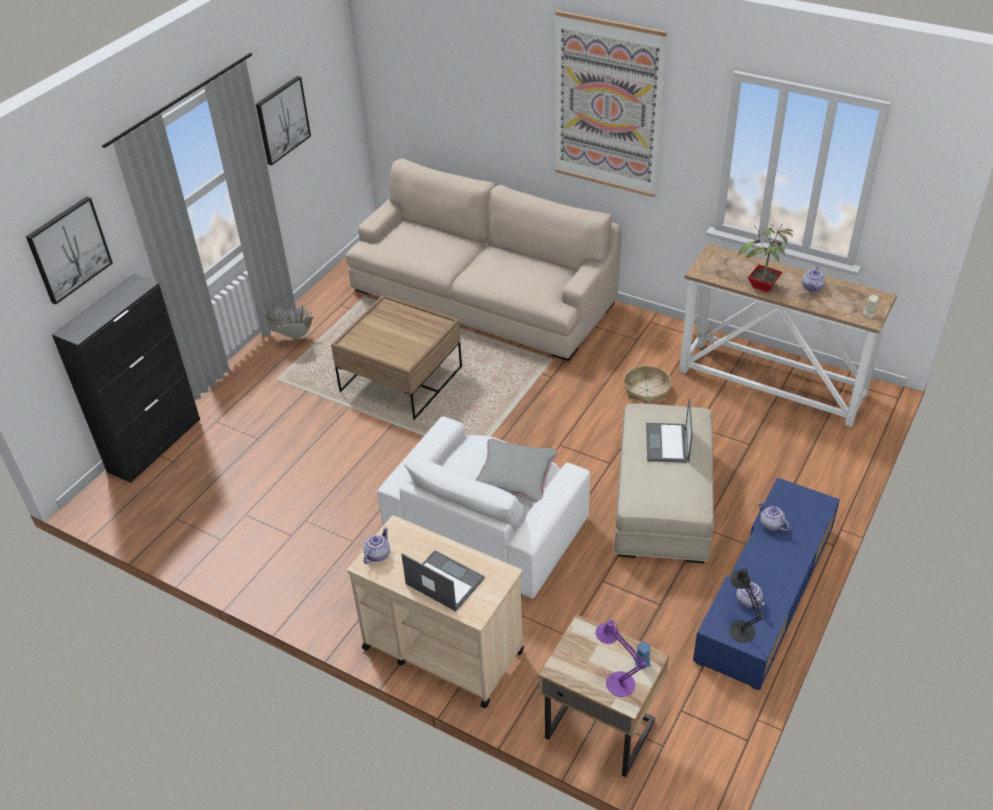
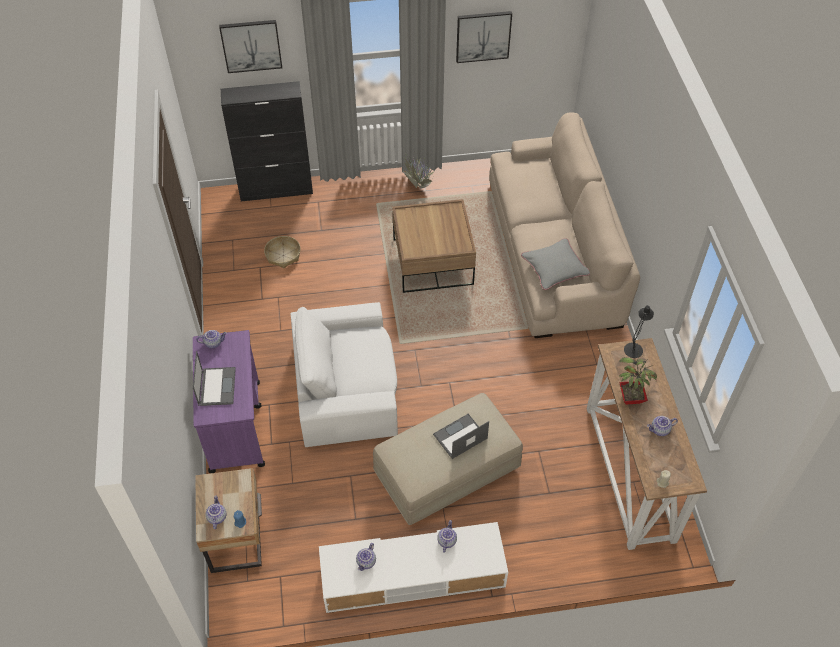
camera: 50 degrees right, 10 degrees up
(442, 649) = (235, 425): beige cart -> purple cart
(515, 476) = (362, 372): grey pillow -> grey pillow (554, 268)
(607, 106) = (659, 182): picture -> none
(616, 681) = (216, 517): purple table lamp -> teapot
(646, 390) = (548, 400): basket -> basket (283, 255)
(739, 628) = (339, 568): black table lamp -> black table lamp (634, 348)
(765, 593) = (412, 575): blue tv stand -> white tv stand

